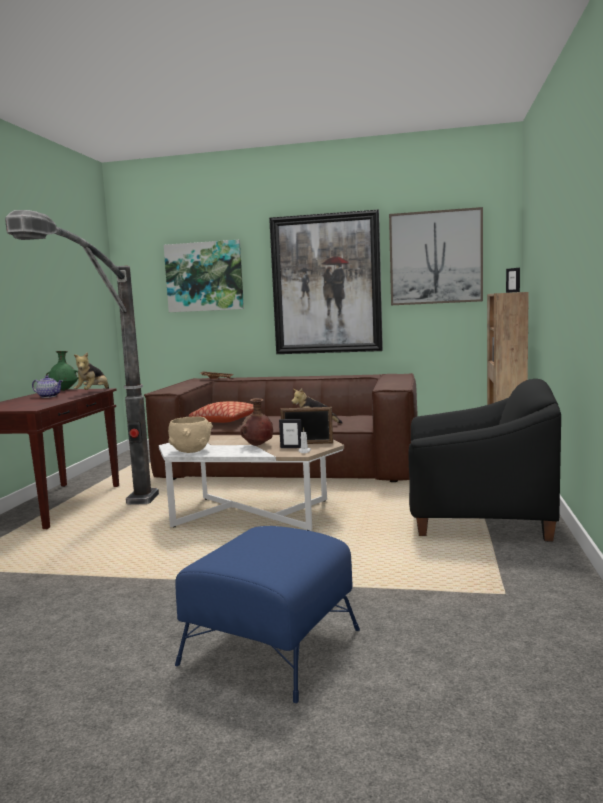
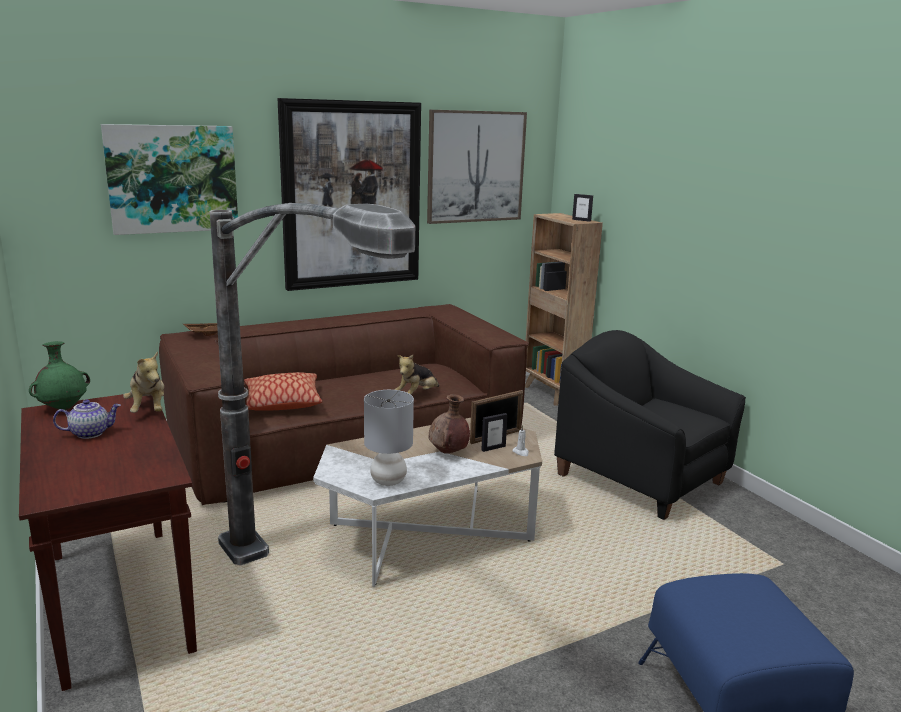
camera: 40 degrees left, 10 degrees up
(190, 451) = (388, 481): beige bowl -> grey table lamp
(478, 519) = (641, 478): black armchair -> black armchair turned 105 degrees counterclockwise

